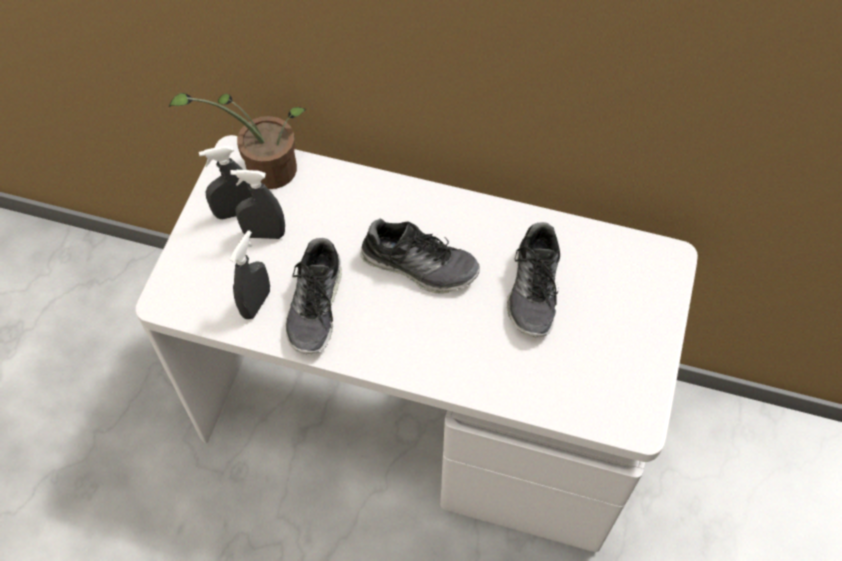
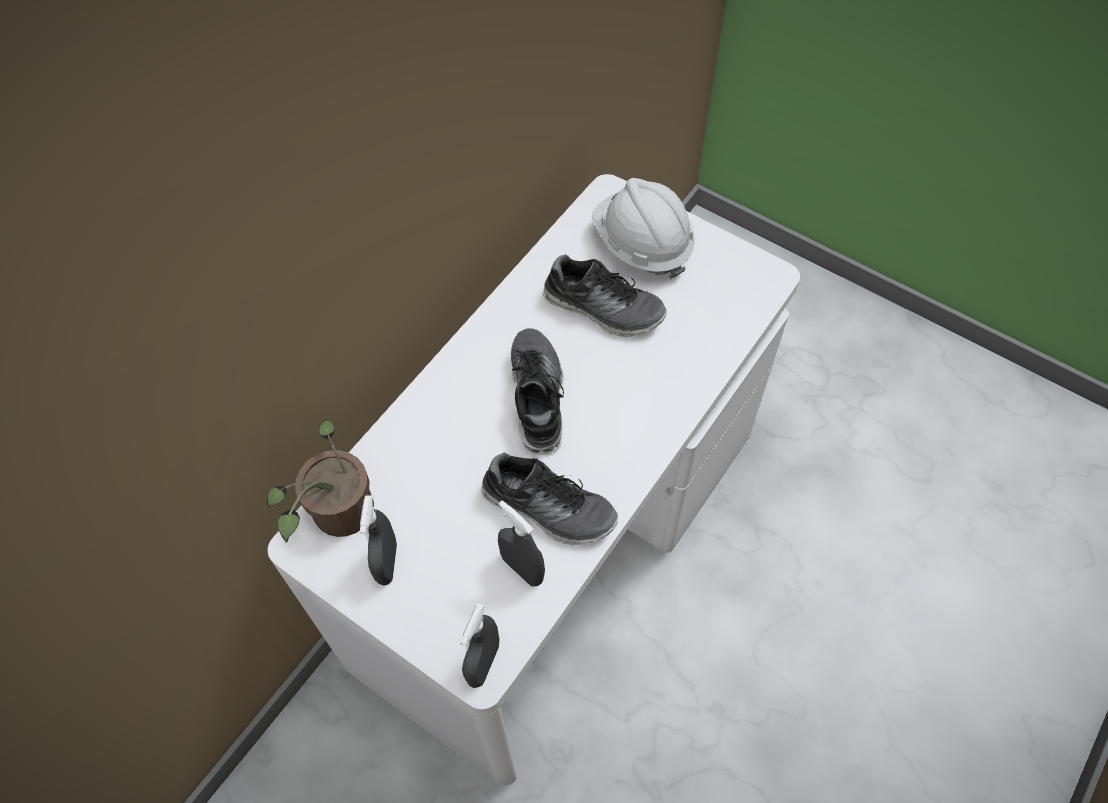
camera: 70 degrees left, 0 degrees up
(264, 234) = (432, 538): grey spray bottle -> grey spray bottle (483, 663)
(419, 265) = (536, 396): shoe -> shoe turned 45 degrees counterclockwise
(623, 302) = (642, 244): none -> white hard hat

